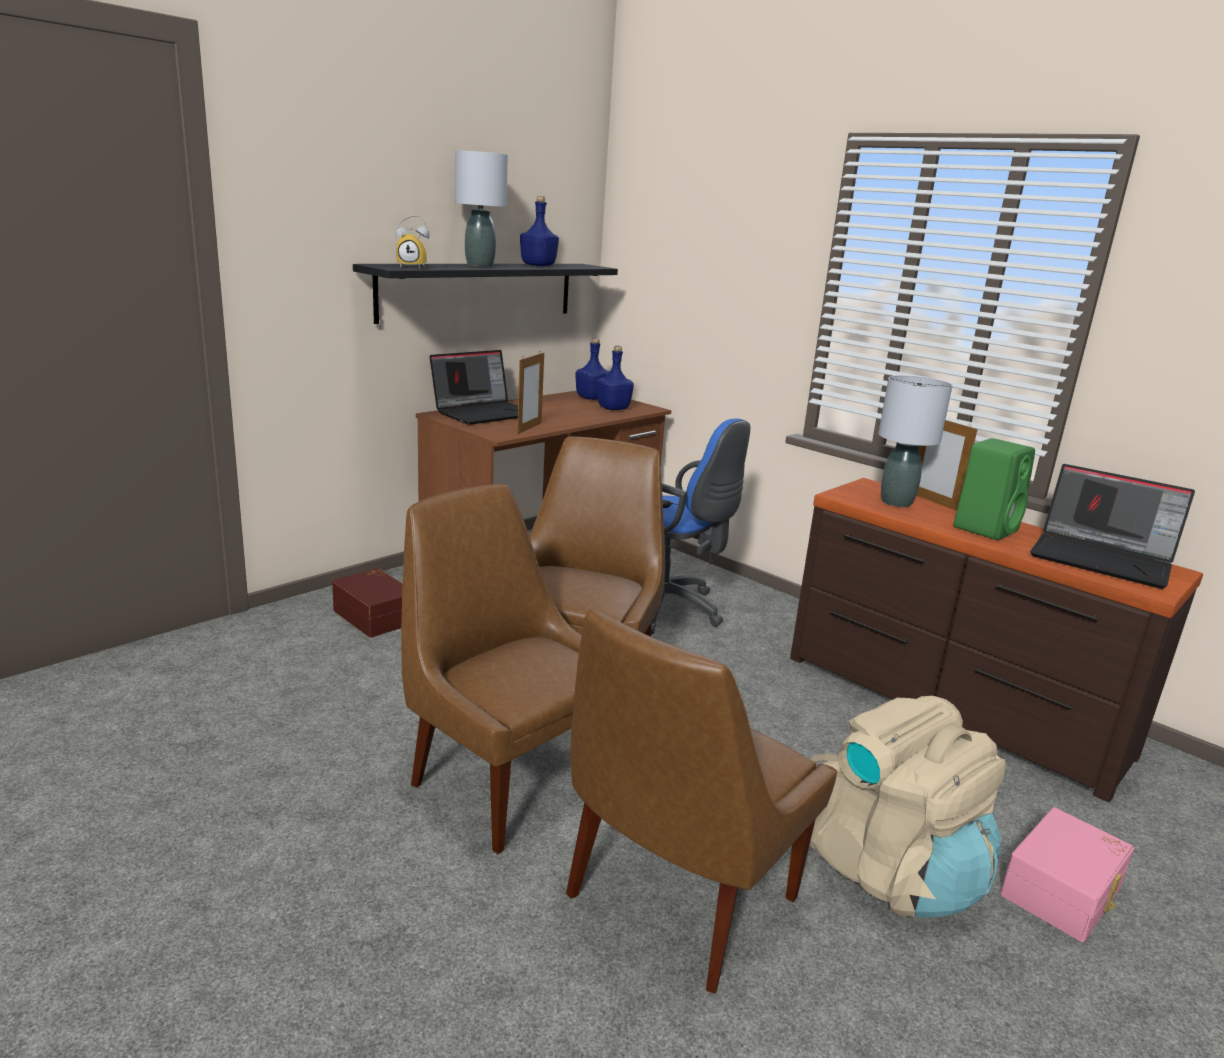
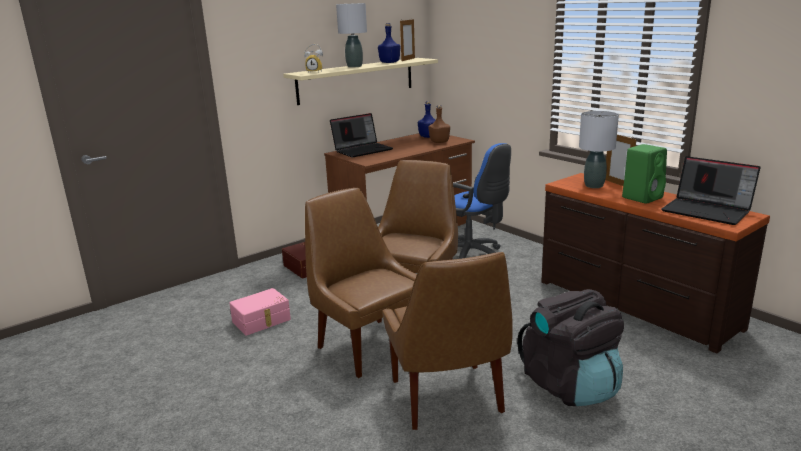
camera: 10 degrees right, 0 degrees up
(479, 291) = (356, 80): black shelf -> beige shelf
(529, 428) = (386, 157): picture frame -> picture frame (408, 59)
(612, 408) = (439, 142): blue bottle -> brown bottle
(676, 902) = (448, 399): brown chair -> brown chair turned 60 degrees counterclockwise
(889, 869) = (570, 385): beige backpack -> black backpack
(1064, 892) = (670, 396): pink storage box -> pink storage box (262, 321)

